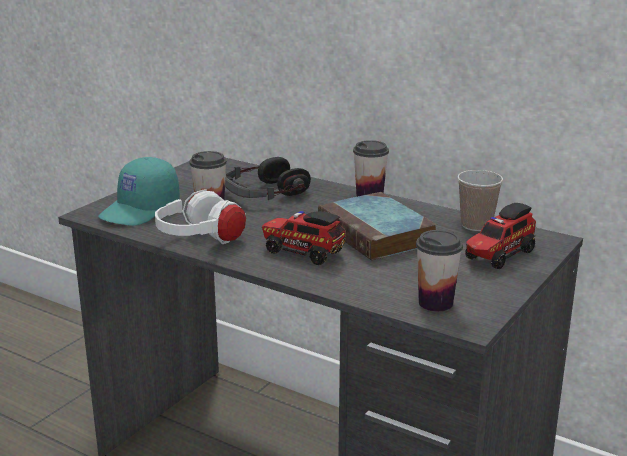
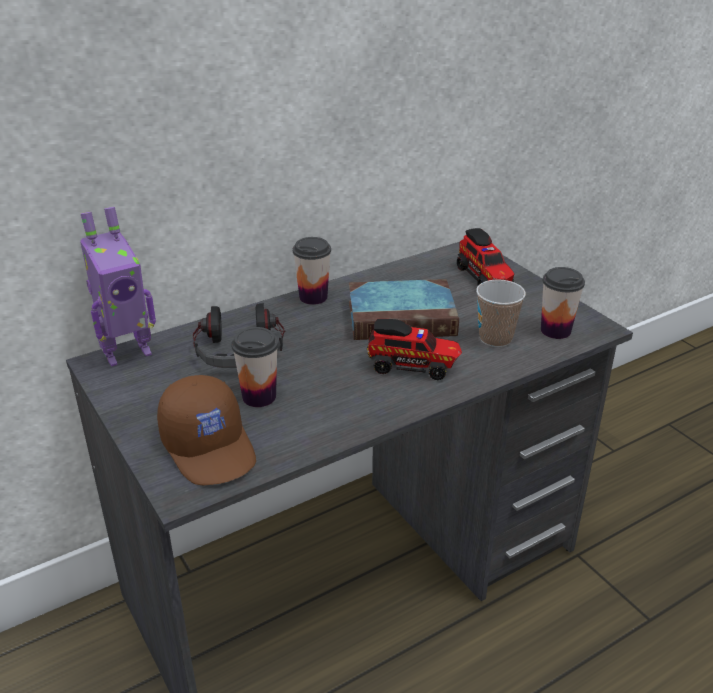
camera: 65 degrees left, 10 degrees up
(141, 210) = (210, 447): turquoise cap -> brown cap
(201, 240) = (339, 421): white headphones -> none
(229, 164) = (126, 352): none -> toy robot
(302, 252) = (413, 366): toy truck -> toy truck turned 135 degrees counterclockwise
(476, 225) = (419, 268): cup -> cup (495, 338)

